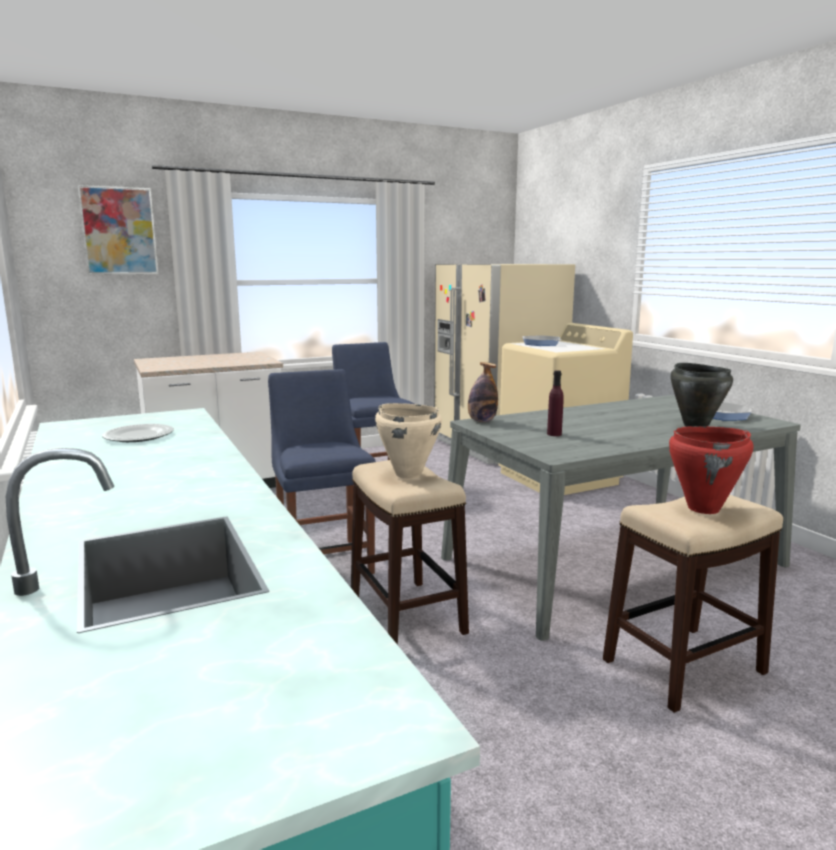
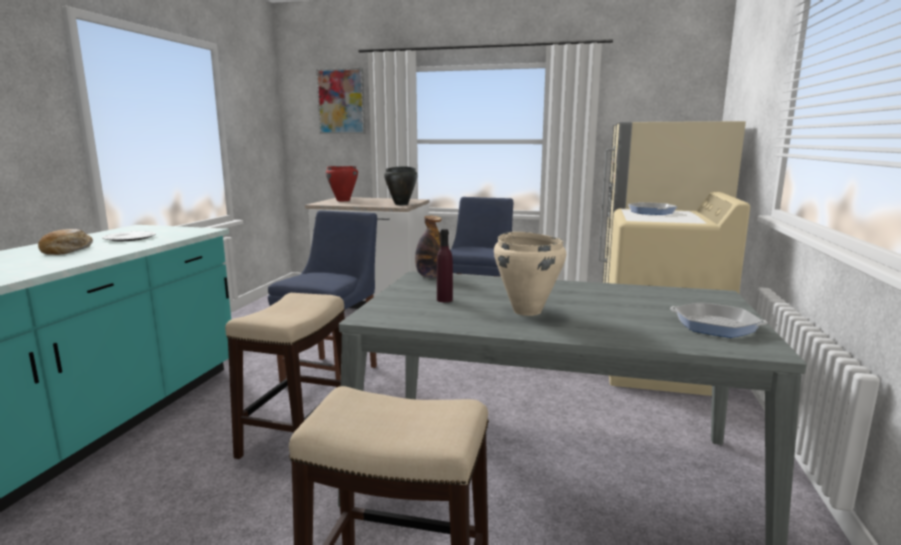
camera: 40 degrees right, 0 degrees up
(135, 460) = (67, 250): none -> bread
(408, 474) = (293, 307): beige cooking pot -> beige cooking pot (527, 311)
(695, 426) = (627, 328): black cooking pot -> black cooking pot (401, 204)
(704, 509) = (398, 417): red cooking pot -> red cooking pot (343, 200)

